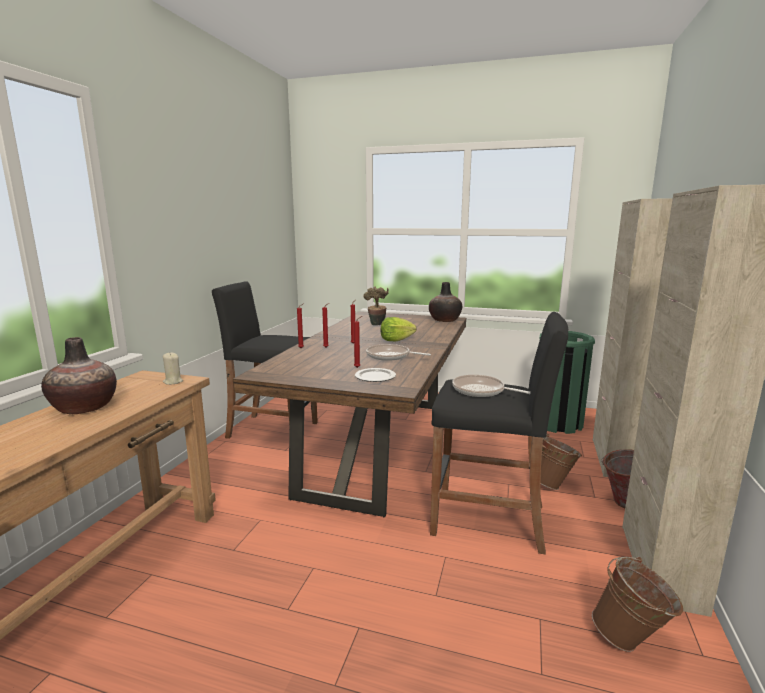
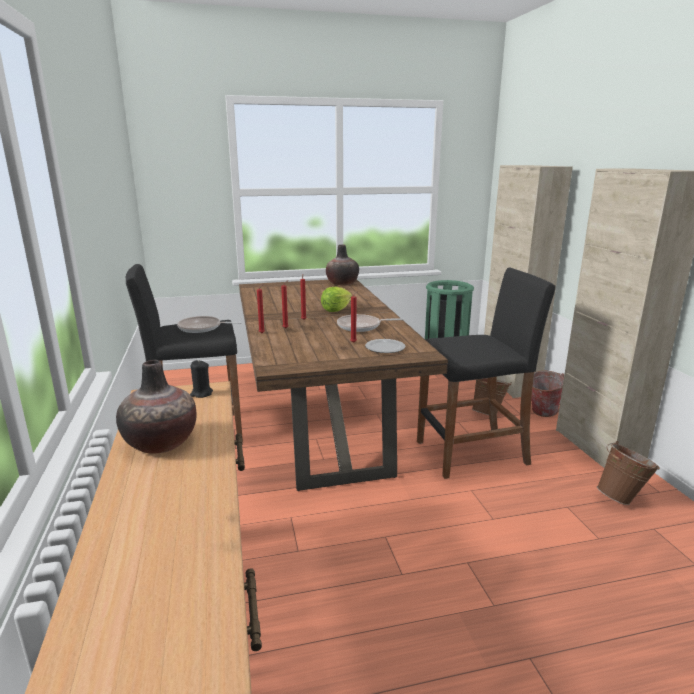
camera: 30 degrees left, 5 degrees up
(173, 382) = (201, 393): beige candle -> black candle
(377, 325) = (289, 297): potted plant -> none
(481, 391) = (470, 344): frying pan -> frying pan (202, 328)

